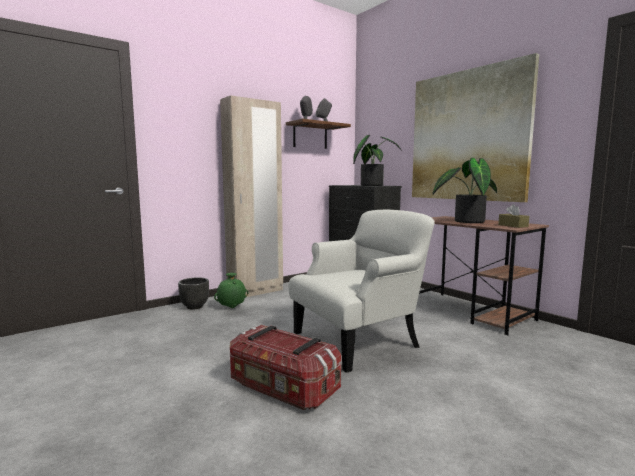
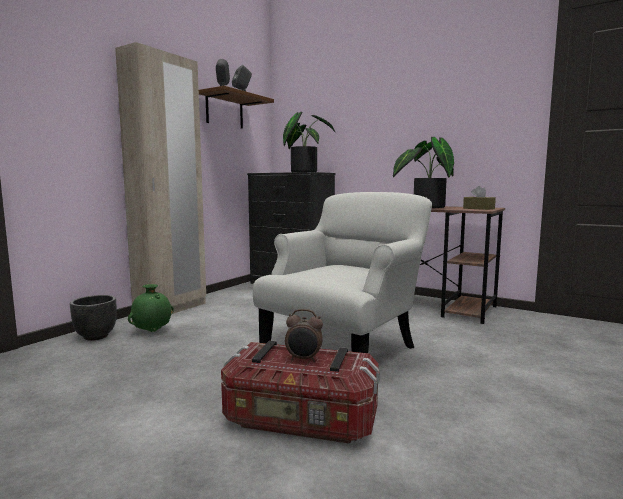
camera: 20 degrees left, 0 degrees up
(285, 342) = (304, 359): none -> alarm clock
(468, 136) = (413, 116): picture -> none

